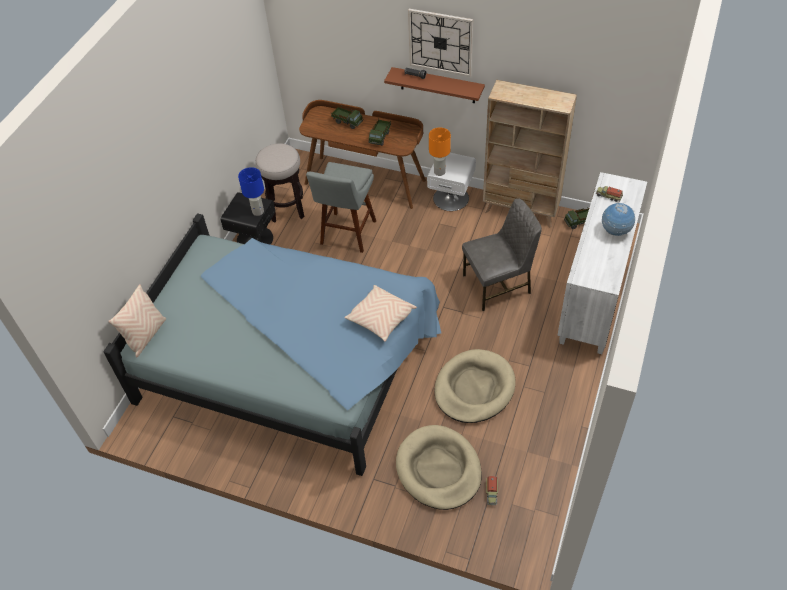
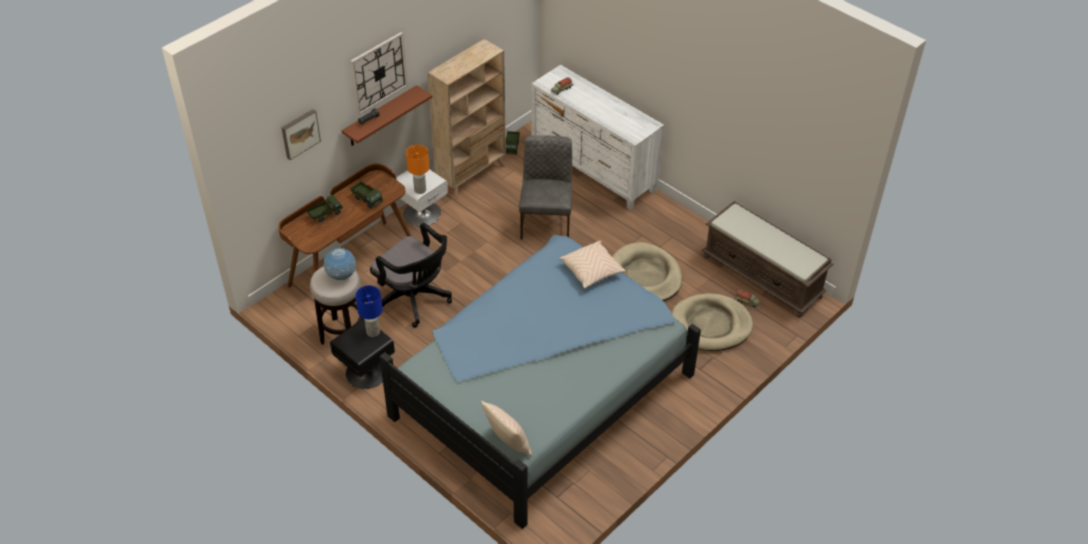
camera: 70 degrees left, 5 degrees down
(347, 39) = (299, 133): none -> picture
(347, 235) = (414, 300): grey stool -> black office chair
(539, 497) = (763, 276): none -> brown bench
(615, 231) = (601, 101): globe -> globe (341, 276)

